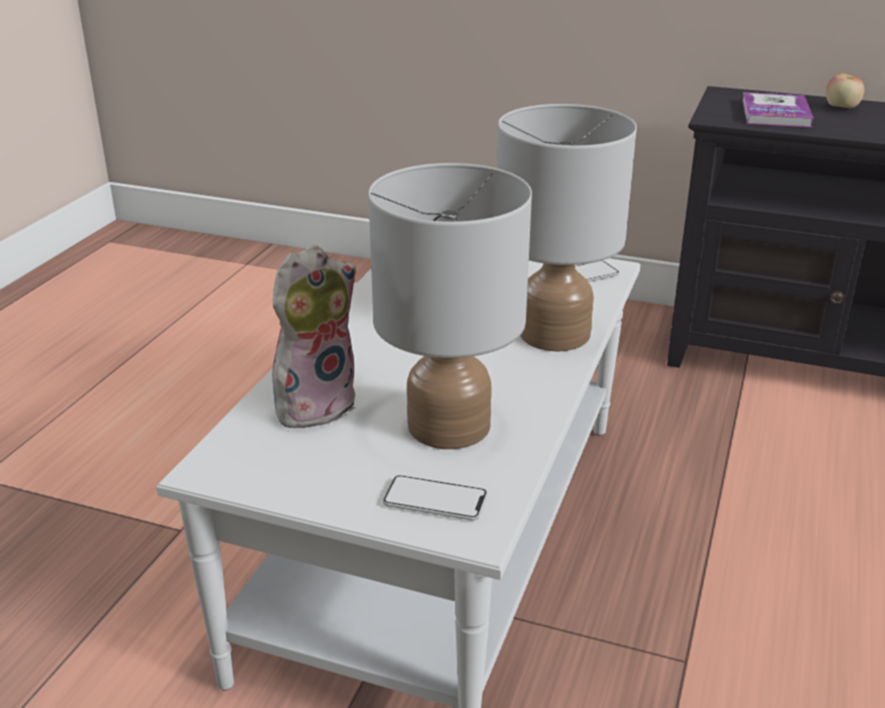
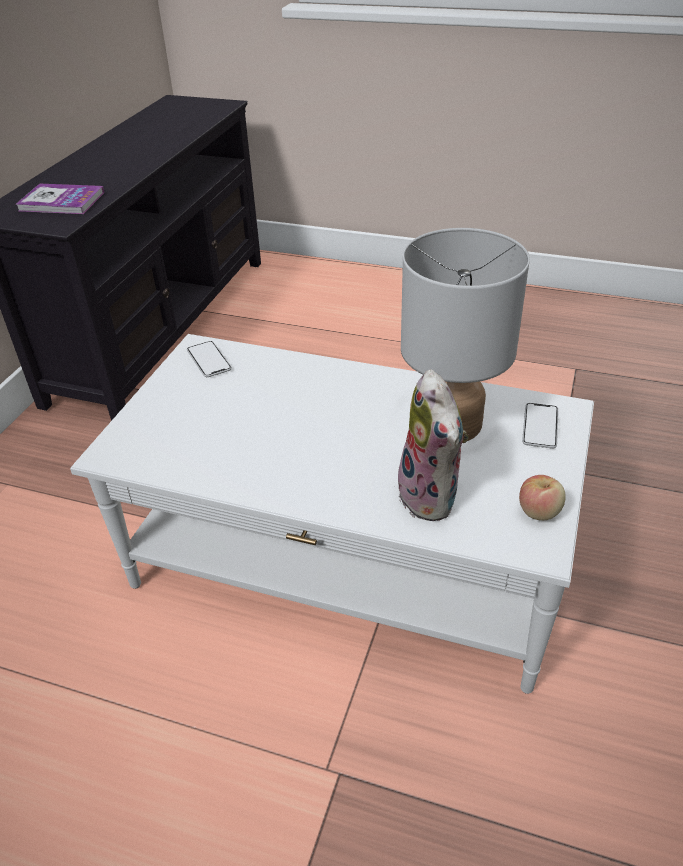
camera: 90 degrees left, 10 degrees up
(315, 404) = (433, 497): plush toy -> plush toy turned 150 degrees counterclockwise
(553, 334) = (311, 376): grey table lamp -> none
(841, 108) = (62, 178): apple -> apple (539, 511)

